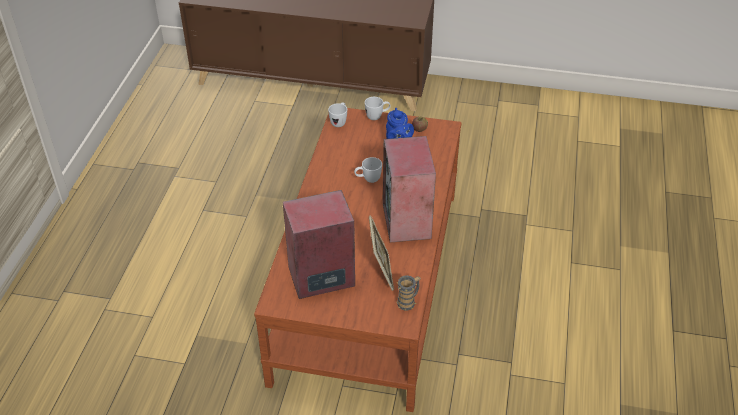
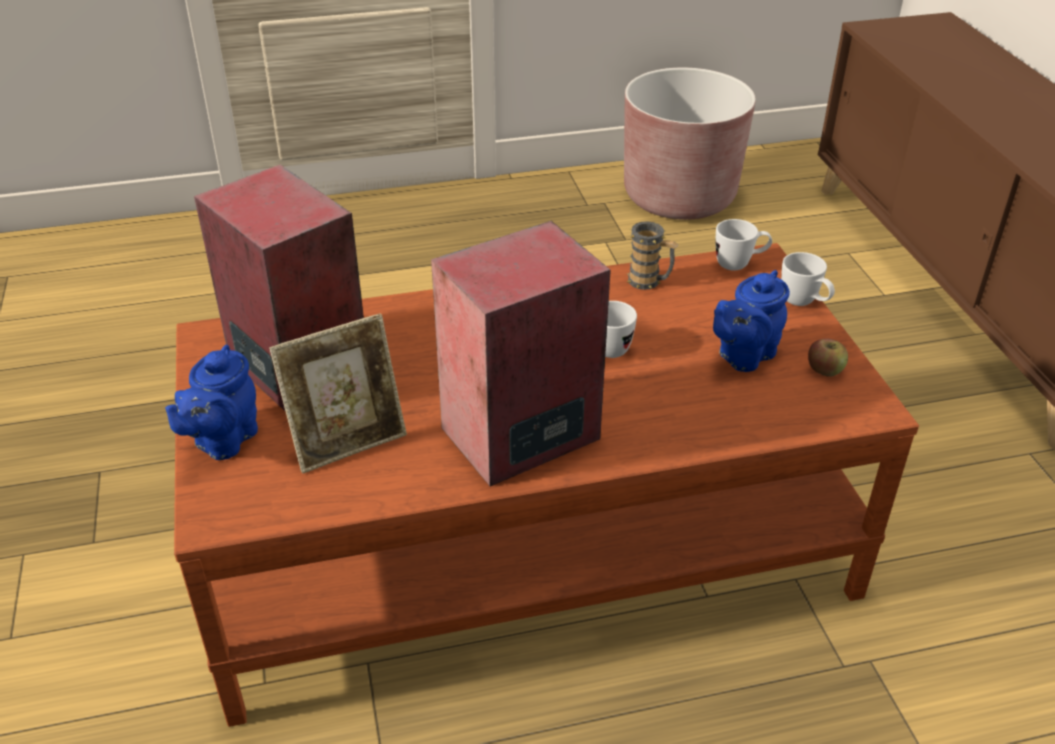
camera: 65 degrees right, 5 degrees down
(158, 133) = (679, 197): none -> brown planter
(357, 311) = (223, 441): none -> blue teapot
(408, 302) = (278, 506): mug -> mug (649, 282)

